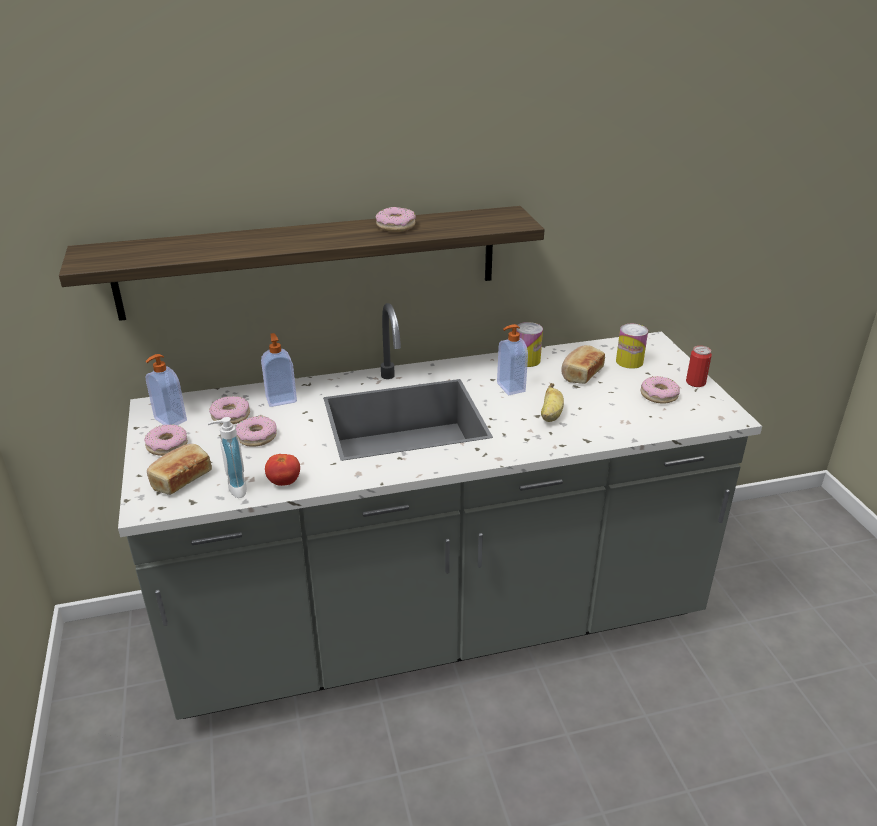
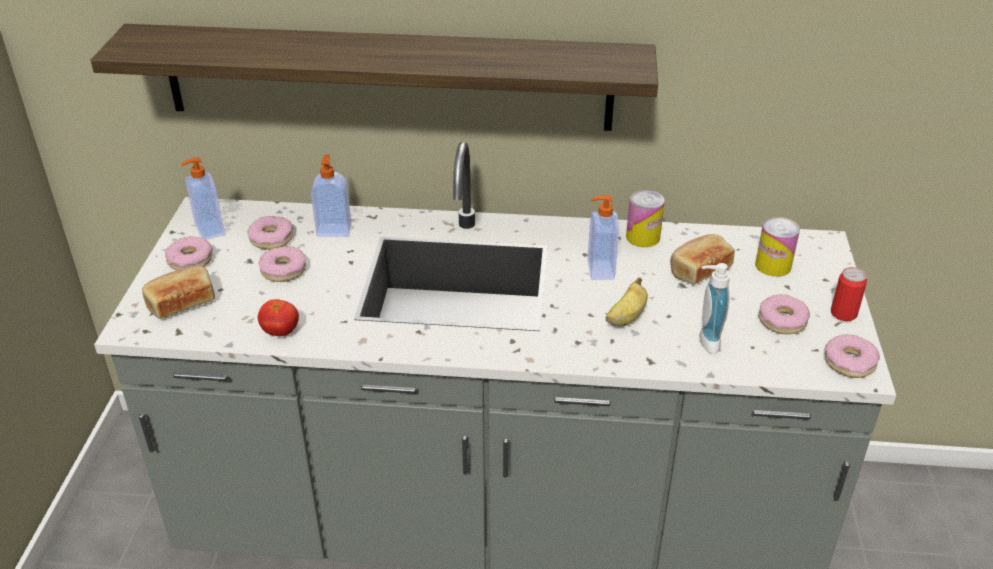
camera: 20 degrees right, 5 degrees up
(233, 489) = (225, 327): soap dispenser -> soap dispenser (704, 341)
(396, 226) = (480, 52): donut -> donut (849, 362)

